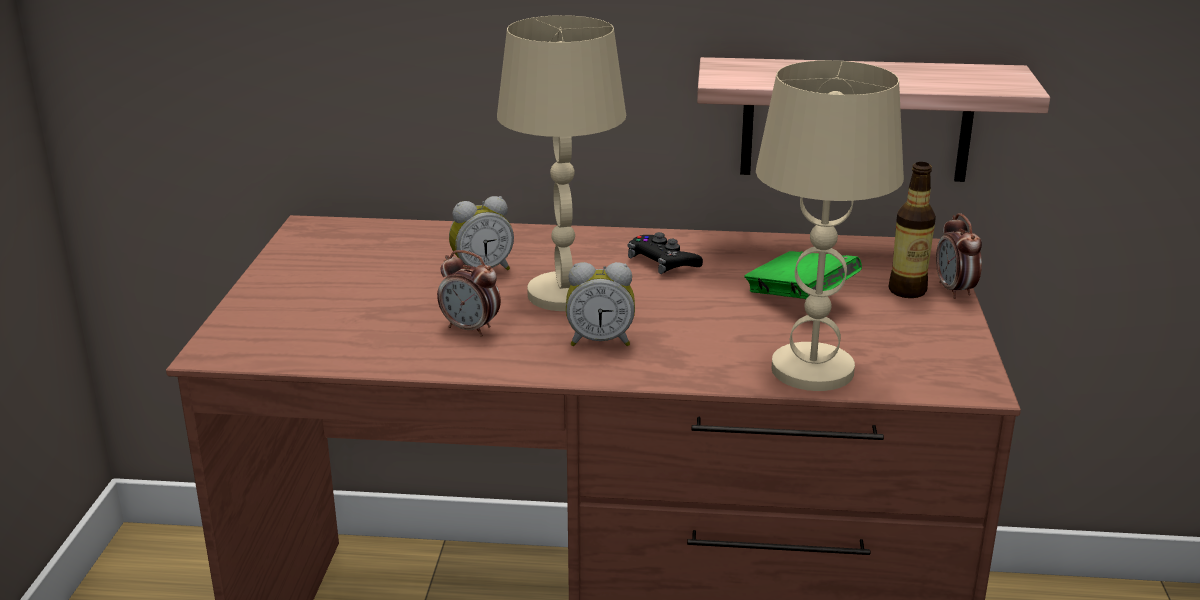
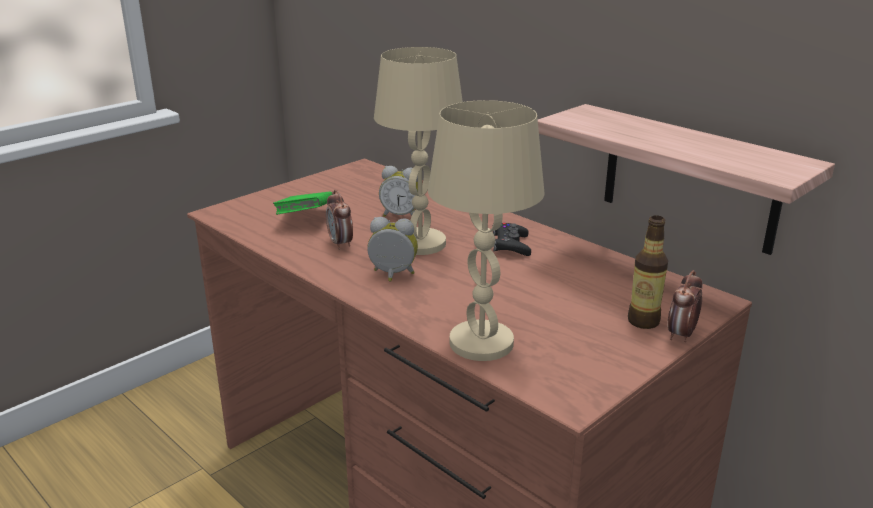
camera: 40 degrees right, 0 degrees up
(600, 341) = (392, 275): alarm clock -> alarm clock turned 150 degrees clockwise
(800, 298) = (556, 298): green book -> green book (305, 218)

